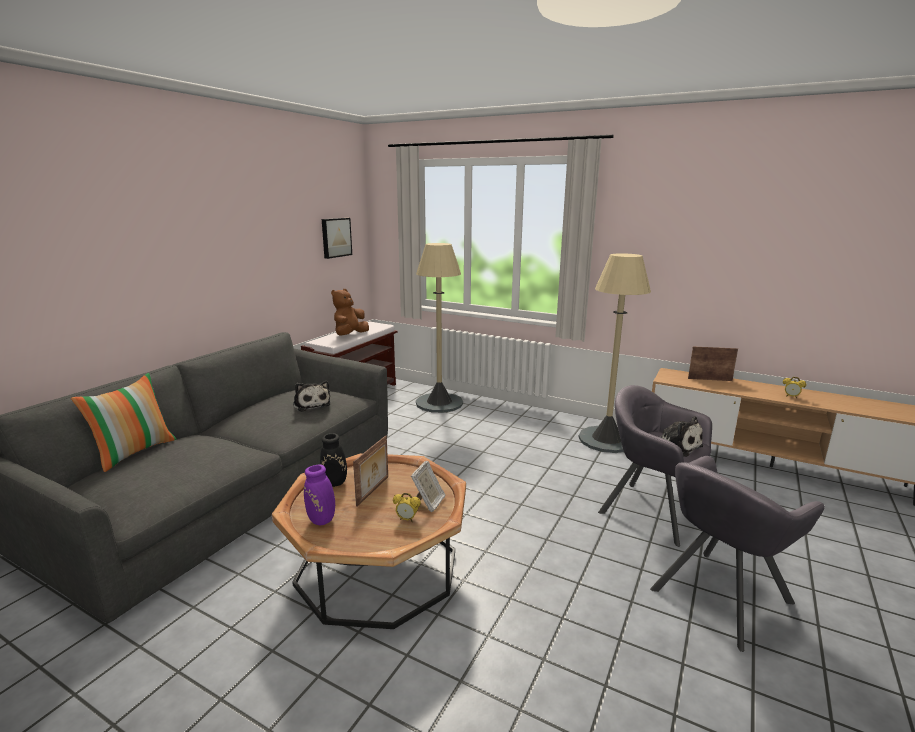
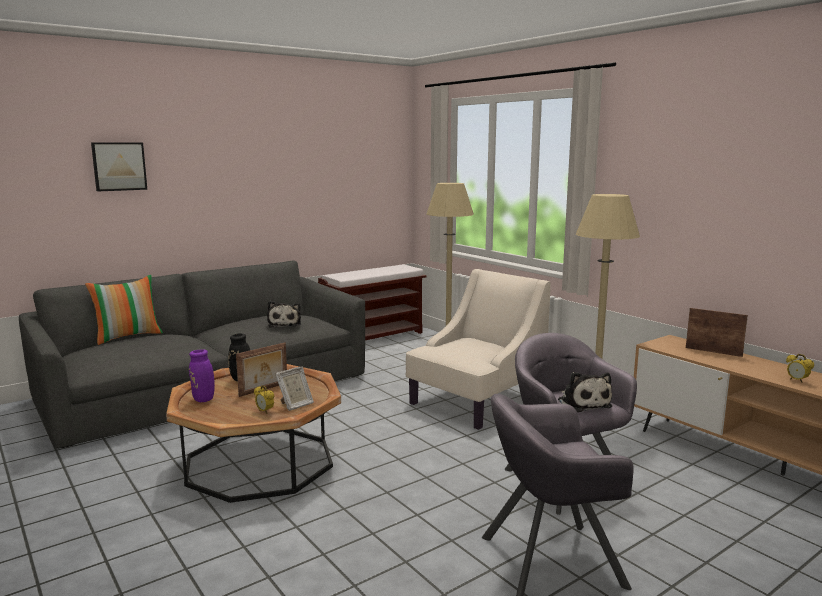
camera: 25 degrees right, 5 degrees down
(335, 237) = (369, 176): picture -> picture (119, 166)
(350, 335) = (369, 273): brown plush toy -> none
(508, 447) = (475, 401): none -> beige armchair

